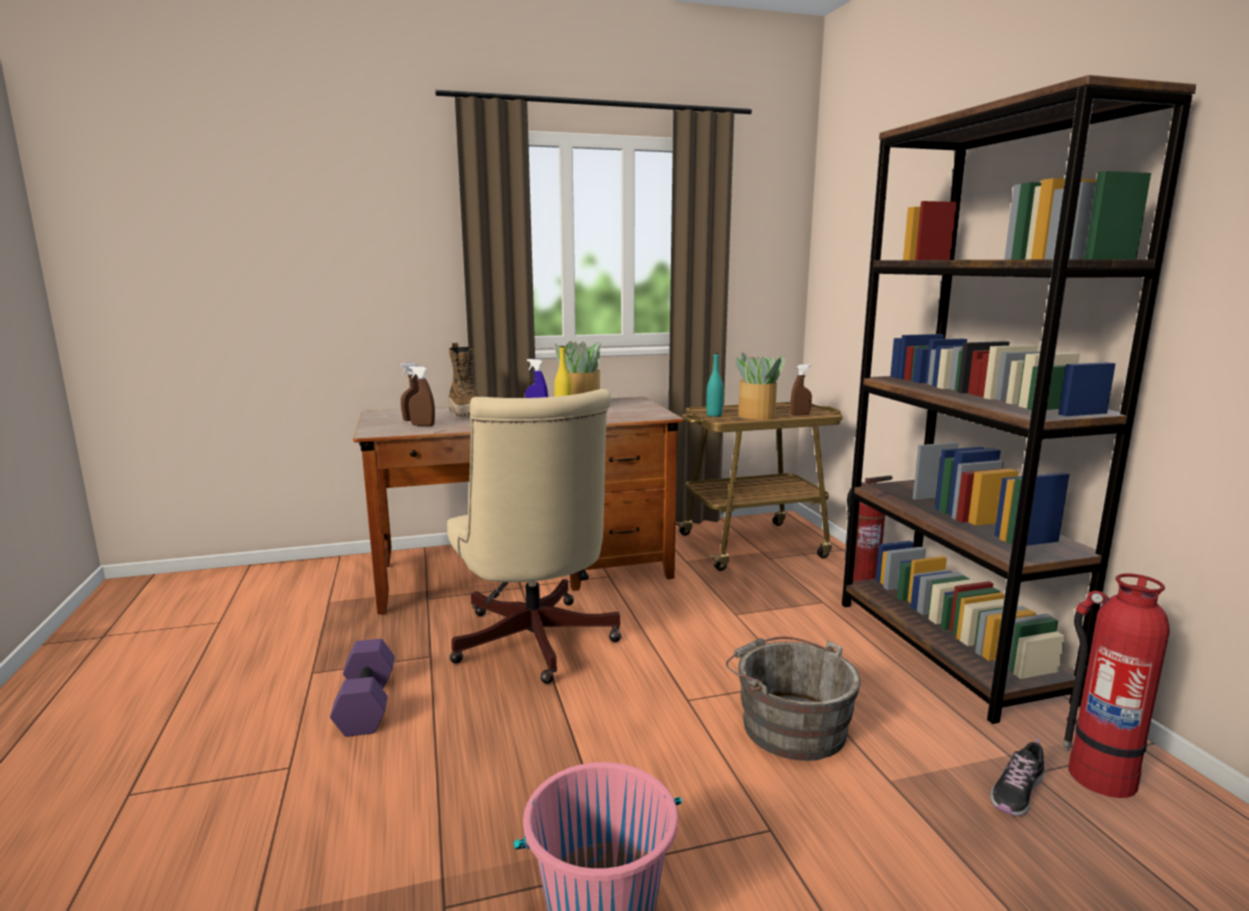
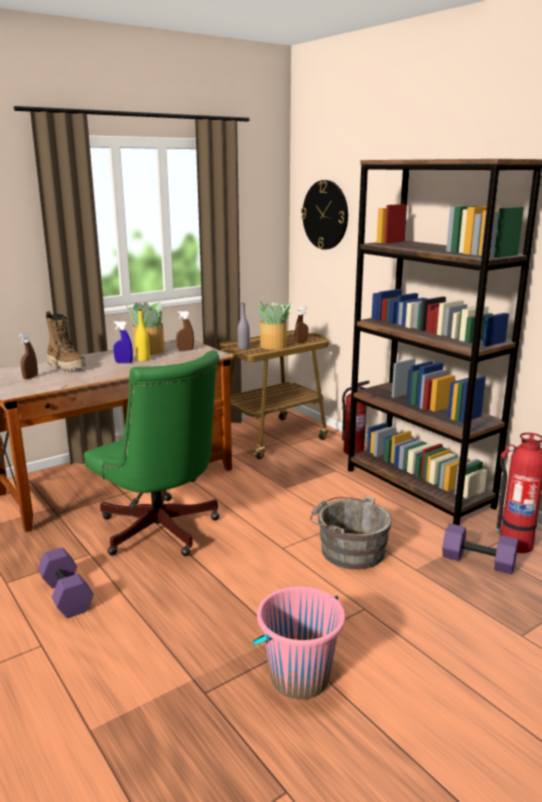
camera: 20 degrees left, 5 degrees up
(423, 425) = (44, 382): brown spray bottle -> brown spray bottle (185, 350)
(534, 645) = (161, 533): beige office chair -> green office chair
(714, 415) = (243, 348): turquoise bottle -> grey bottle
(852, 239) = (325, 215): none -> wall clock
(1016, 792) = (479, 561): shoe -> purple dumbbell

